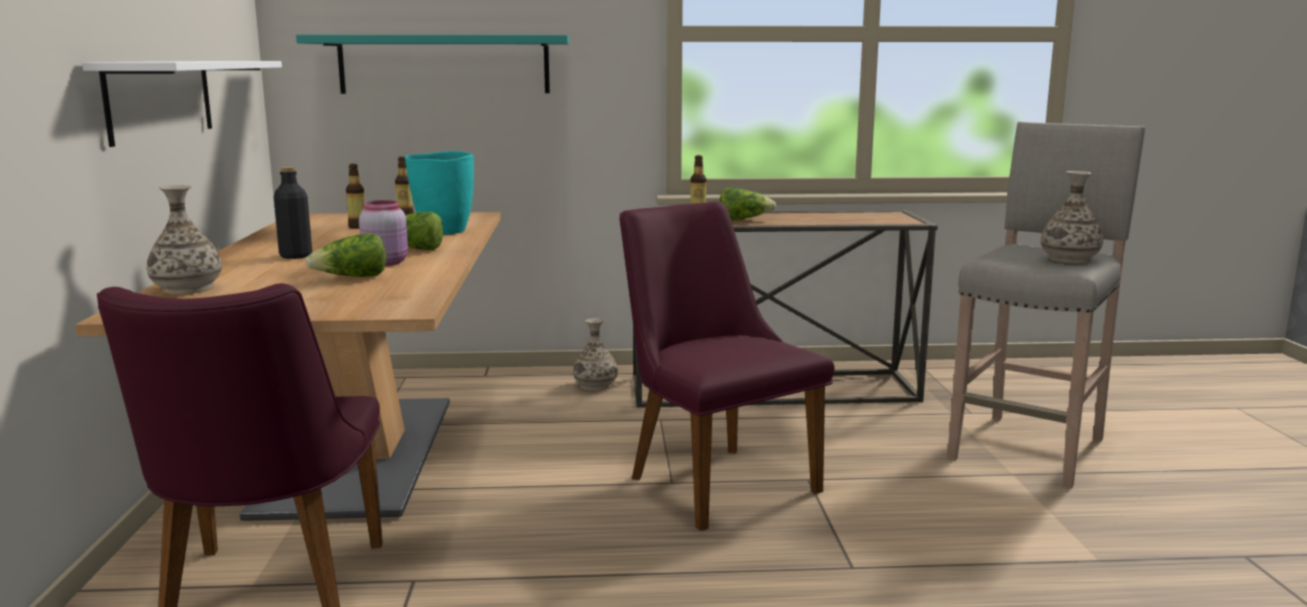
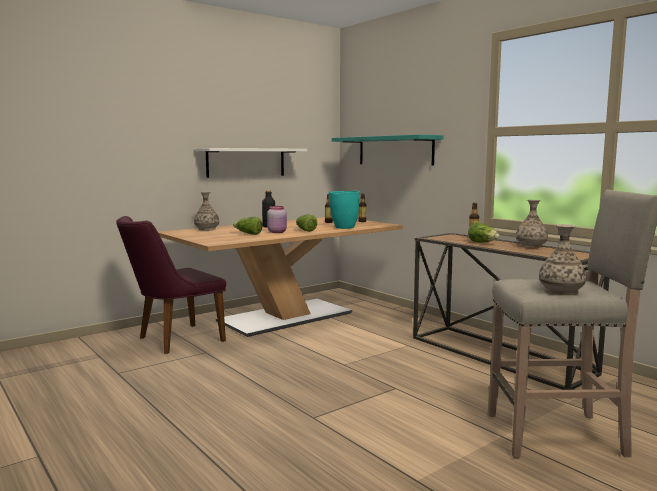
camera: 55 degrees right, 5 degrees down
(595, 385) = (422, 325): vase -> vase (530, 246)
(711, 478) = (361, 370): purple chair -> none

